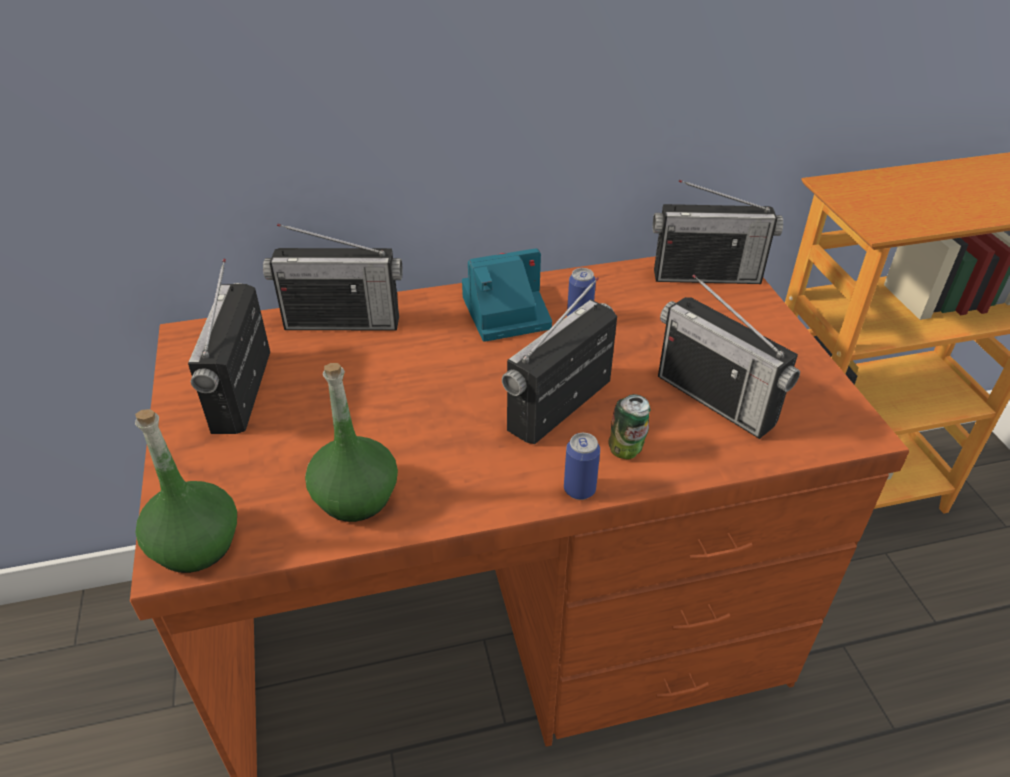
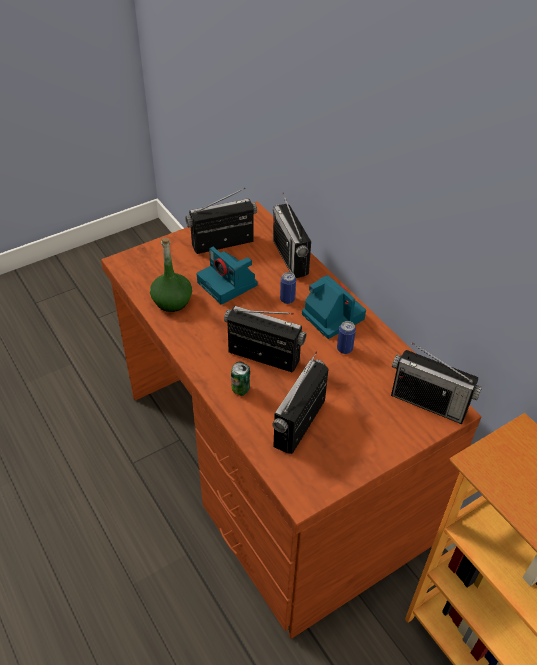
camera: 70 degrees right, 5 degrees up
(196, 544) = (131, 265): green bottle -> none
(359, 408) = (228, 284): none -> camera
(579, 489) = (204, 376): can -> can (287, 299)
(706, 275) = (429, 403): radio -> radio turned 45 degrees counterclockwise

